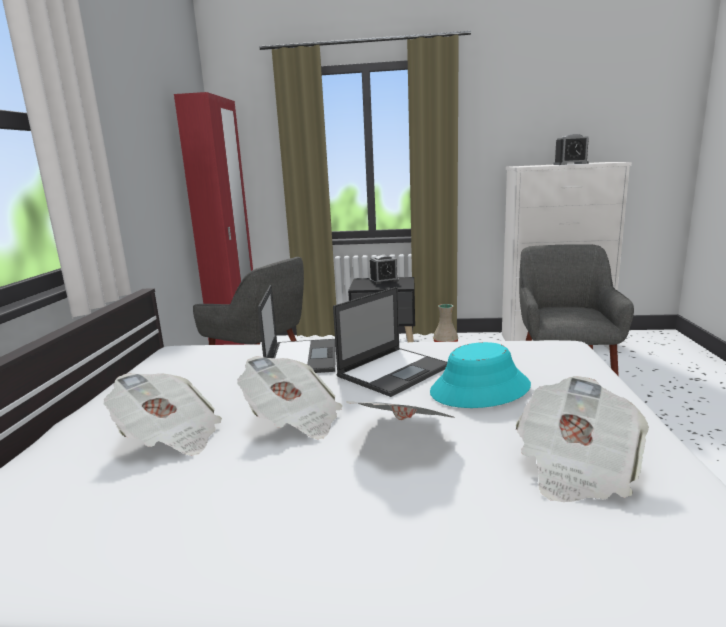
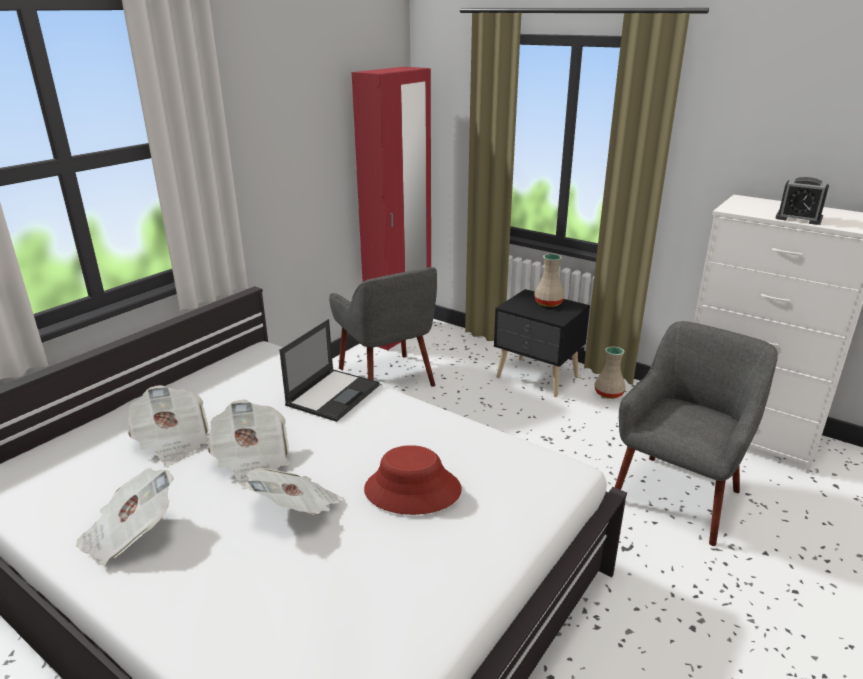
camera: 30 degrees right, 10 degrees up
(384, 280) = (549, 303): alarm clock -> beige vase
(394, 371) = (378, 440): laptop -> none
(480, 389) = (412, 490): turquoise hat -> red hat
(575, 468) = (358, 596): newspaper -> newspaper (130, 534)

